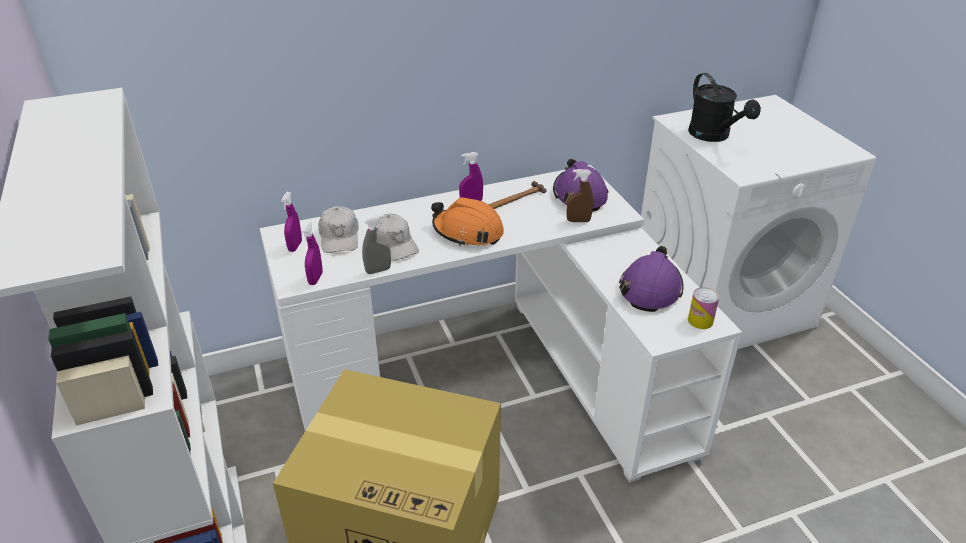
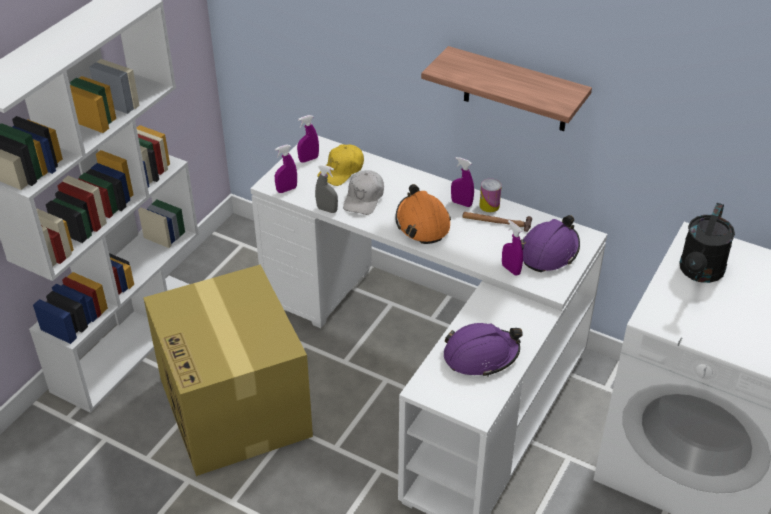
camera: 50 degrees right, 5 degrees up
(340, 237) = (342, 171): white cap -> yellow cap
(489, 63) = (515, 90): none -> shelf
(578, 221) = (510, 269): brown spray bottle -> purple spray bottle
(700, 321) = (472, 402): can -> can (489, 206)

